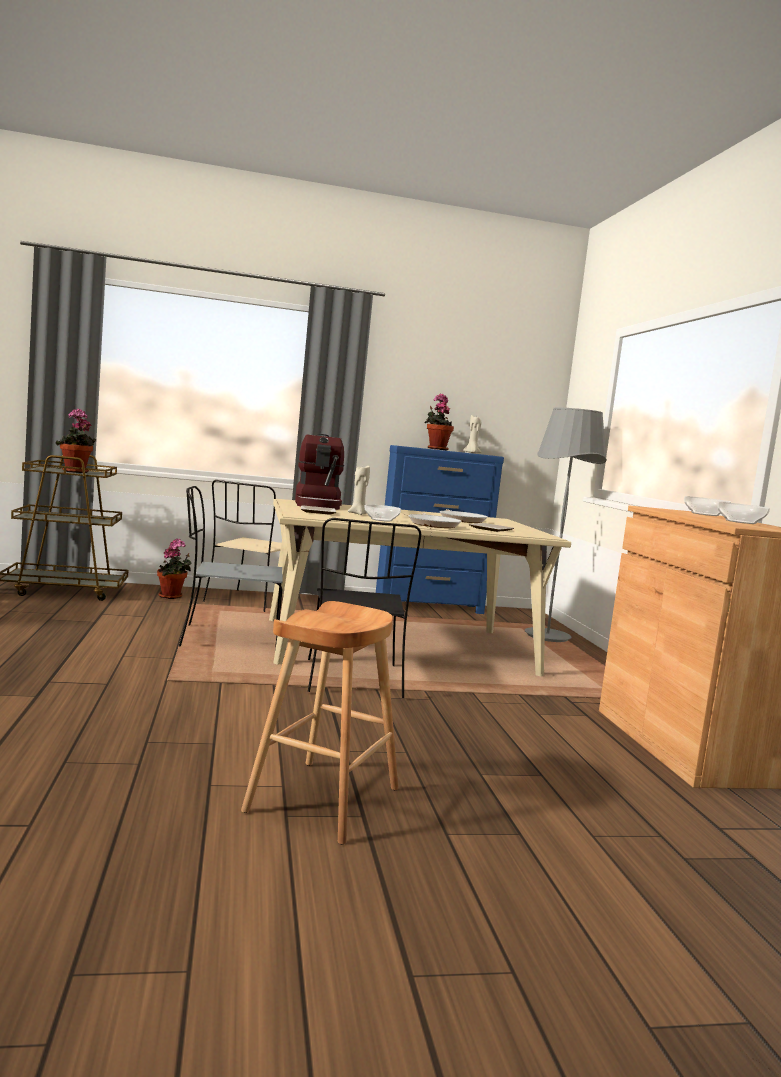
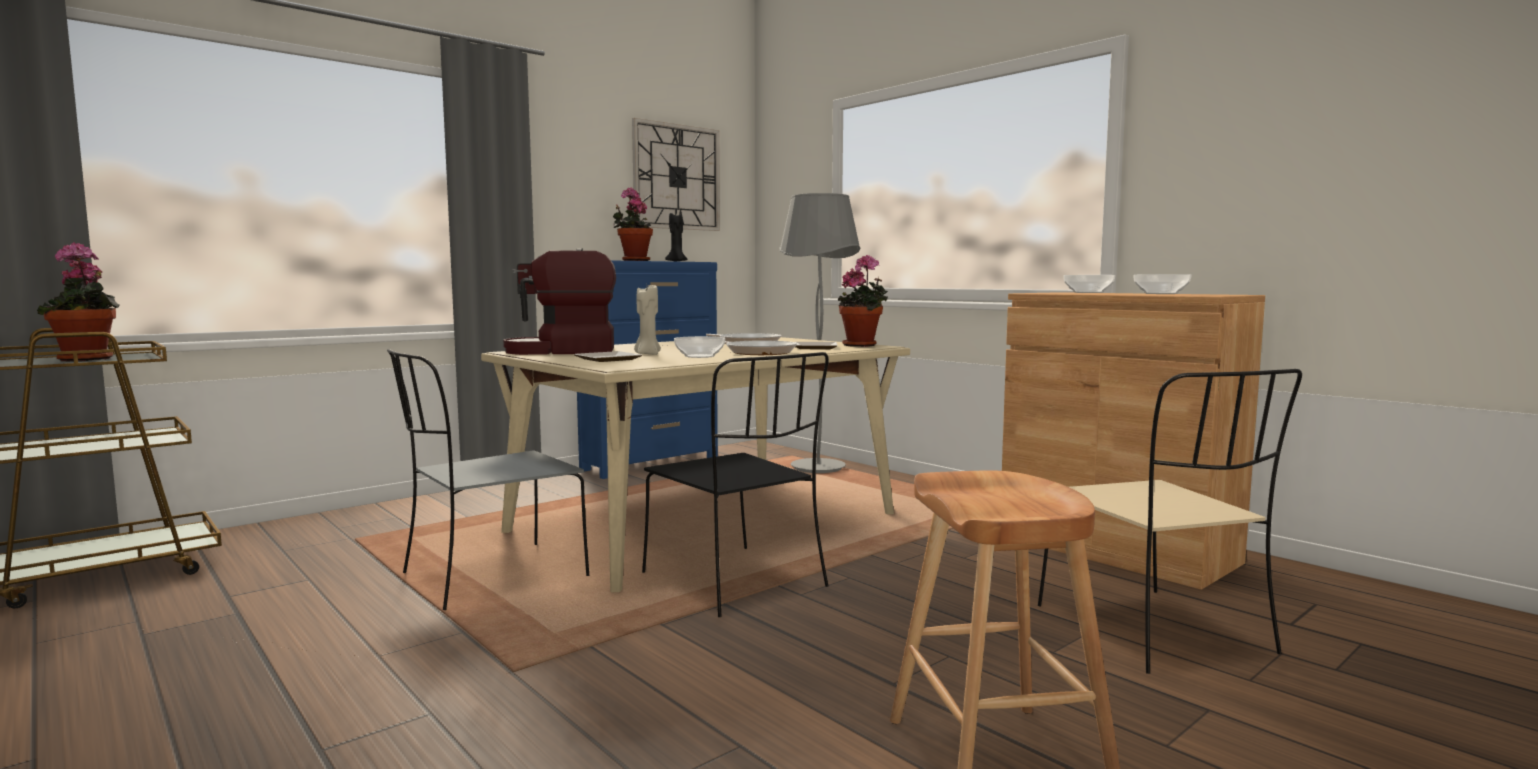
camera: 30 degrees left, 0 degrees up
(172, 597) = (304, 536): potted plant -> potted plant (862, 345)
(249, 601) = (429, 513): beige chair -> beige chair (1155, 631)
(318, 505) = (563, 351): coffee machine -> coffee machine turned 120 degrees clockwise
(472, 453) = (677, 261): beige candle -> black candle
(490, 387) = (676, 177): none -> wall clock

